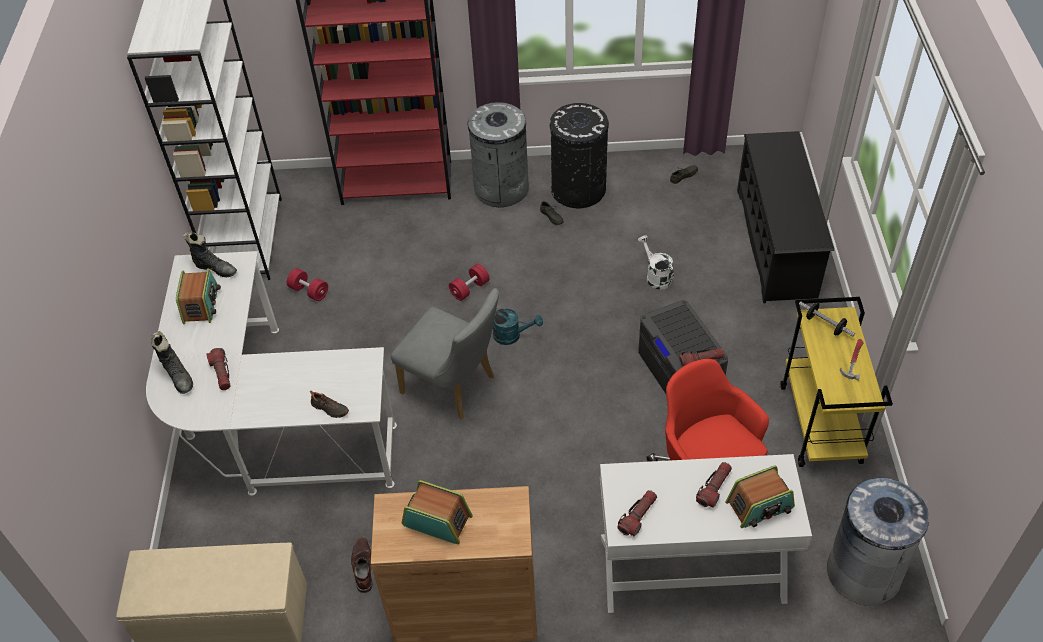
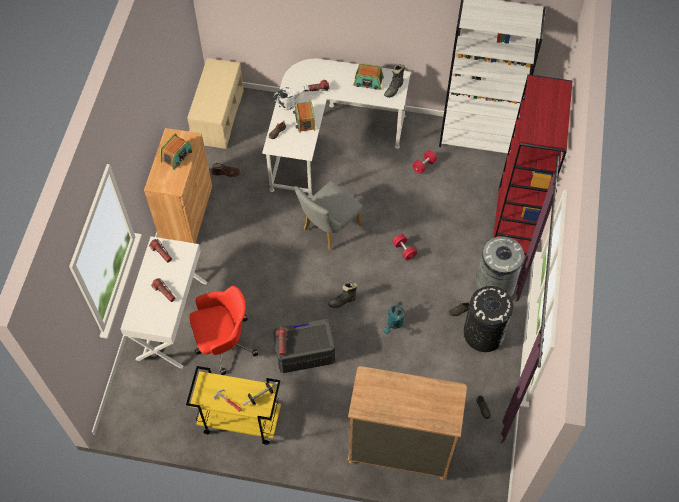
camera: 100 degrees right, 10 degrees up
(179, 376) = (320, 71): black boot -> black boot (343, 301)
(512, 336) = (359, 266): turquoise watering can -> turquoise watering can (393, 324)
(655, 276) = (387, 361): white watering can -> white watering can (290, 103)
(760, 505) = (146, 310): radio -> radio (304, 120)
(776, 243) = (399, 450): black shoe rack -> brown dresser
(863, 571) = (138, 406): grey trash can -> none

